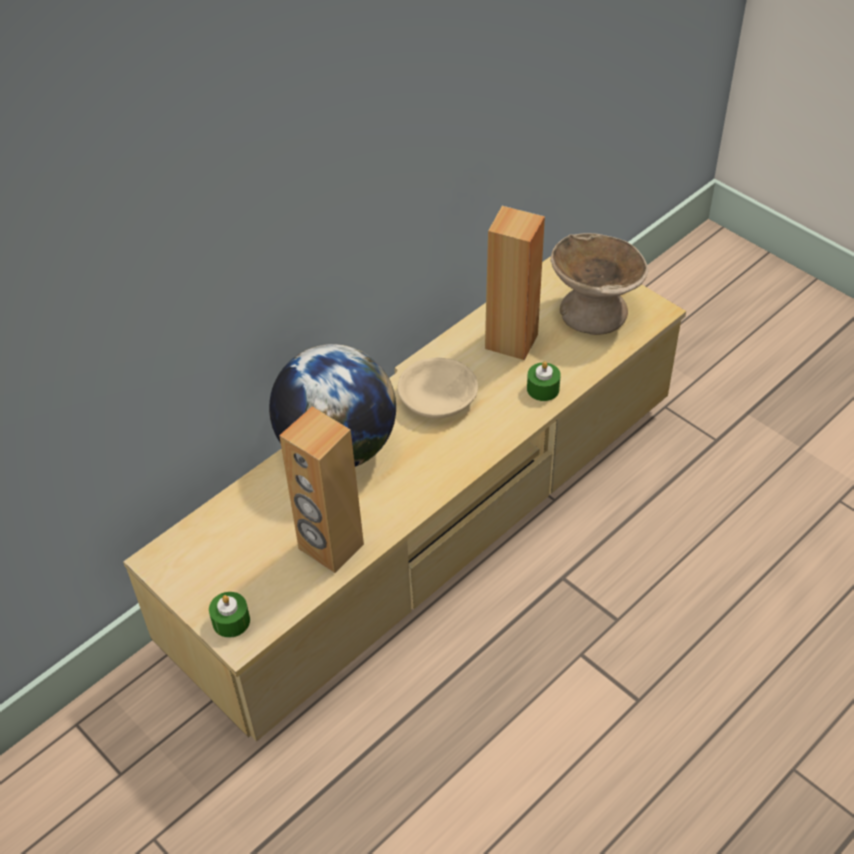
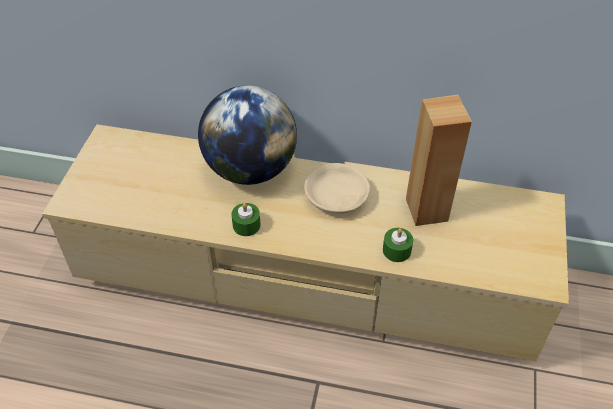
camera: 55 degrees right, 0 degrees up
(231, 621) = (79, 191): green candle -> green candle (246, 225)
(330, 547) = (165, 207): brown speaker -> none
(593, 312) = (504, 243): beige bowl -> none

